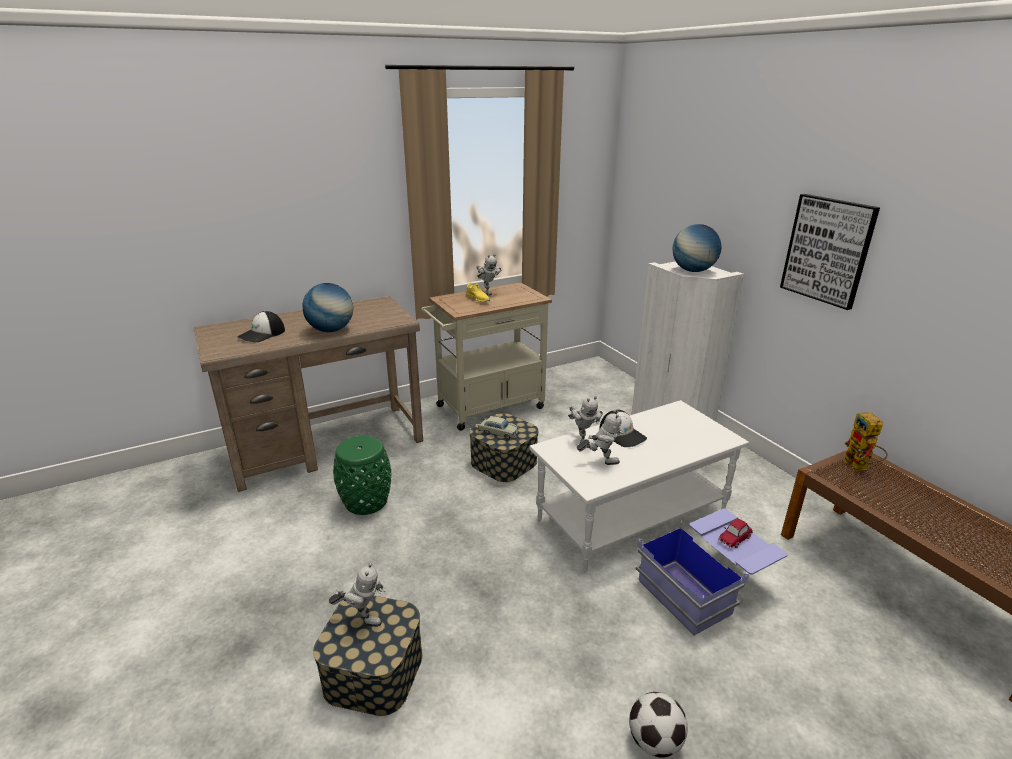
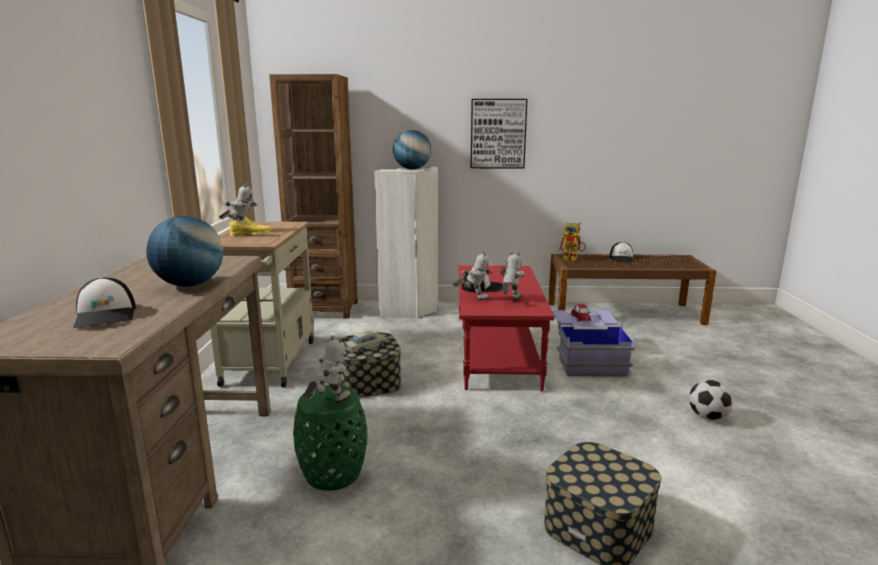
camera: 60 degrees left, 10 degrees down
(362, 618) = (583, 473): toy robot -> toy robot (330, 403)
(611, 384) = (325, 309): none -> brown bookcase
(631, 514) = (496, 356): white coffee table -> red coffee table
(944, 509) = (622, 258): none -> cap

